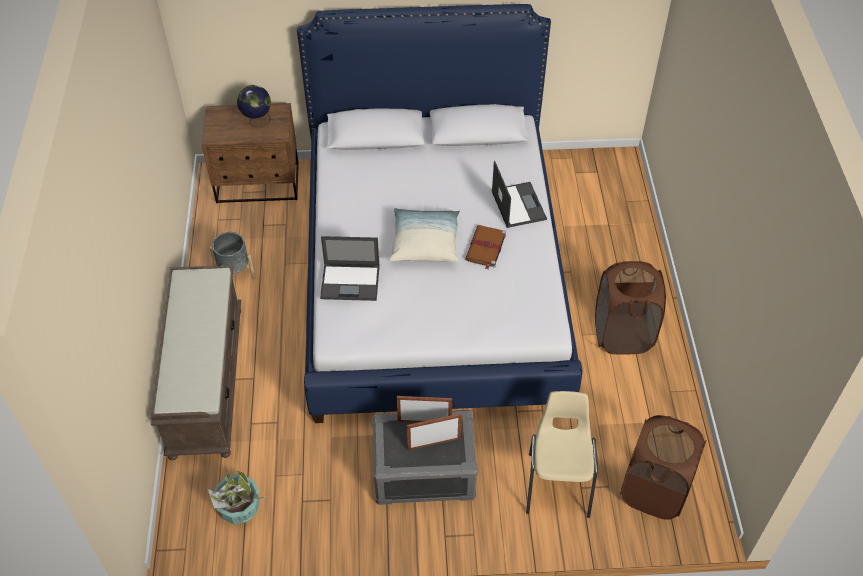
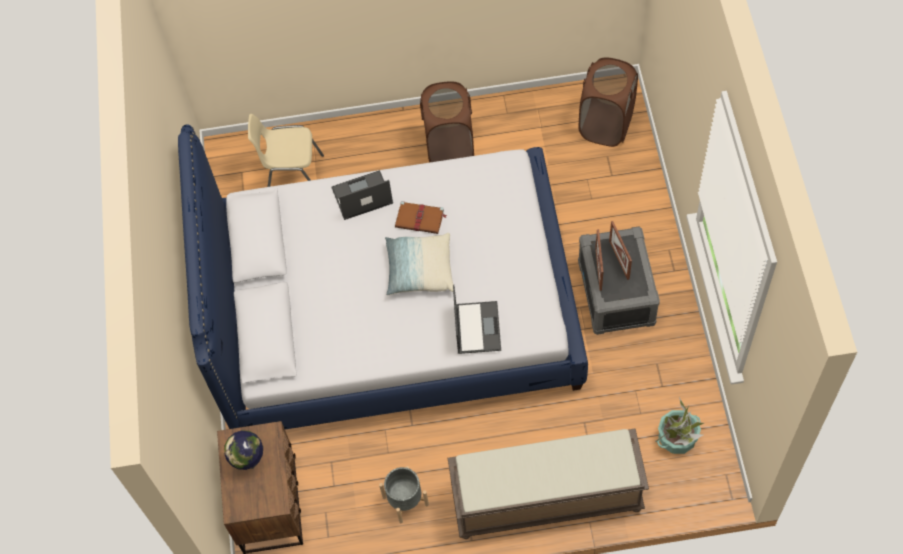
camera: 90 degrees left, 10 degrees up
(558, 483) = (610, 192): beige chair -> beige chair (293, 177)

